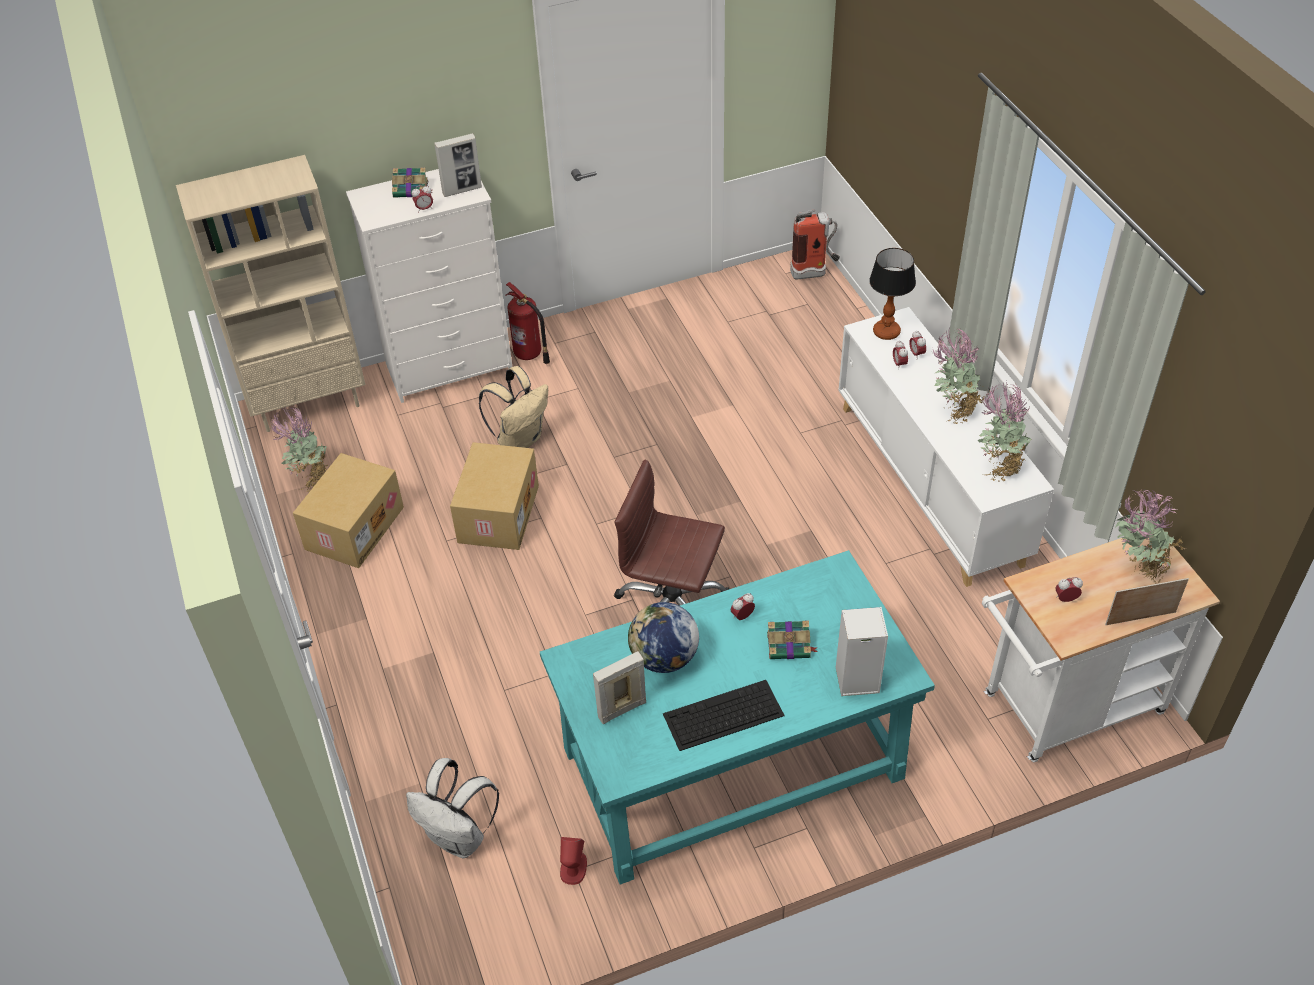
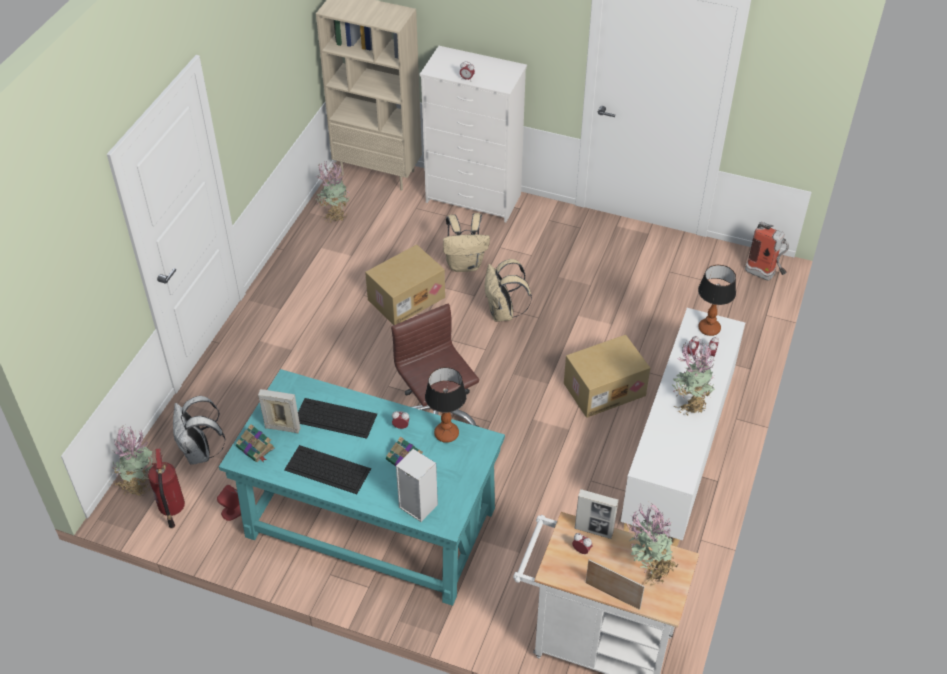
camera: 40 degrees right, 0 degrees up
(353, 527) = (326, 256): cardboard box -> cardboard box (604, 388)
(411, 189) = (474, 64): book -> book (256, 448)
(462, 190) = (500, 79): picture frame -> picture frame (594, 530)
(529, 354) = (526, 218): fire extinguisher -> fire extinguisher (171, 509)
(616, 462) = (503, 313): none -> beige backpack
(664, 658) = (334, 418): globe -> keyboard
(795, 591) = (446, 434): none -> table lamp
(998, 467) = (673, 456): potted plant -> potted plant (139, 484)

